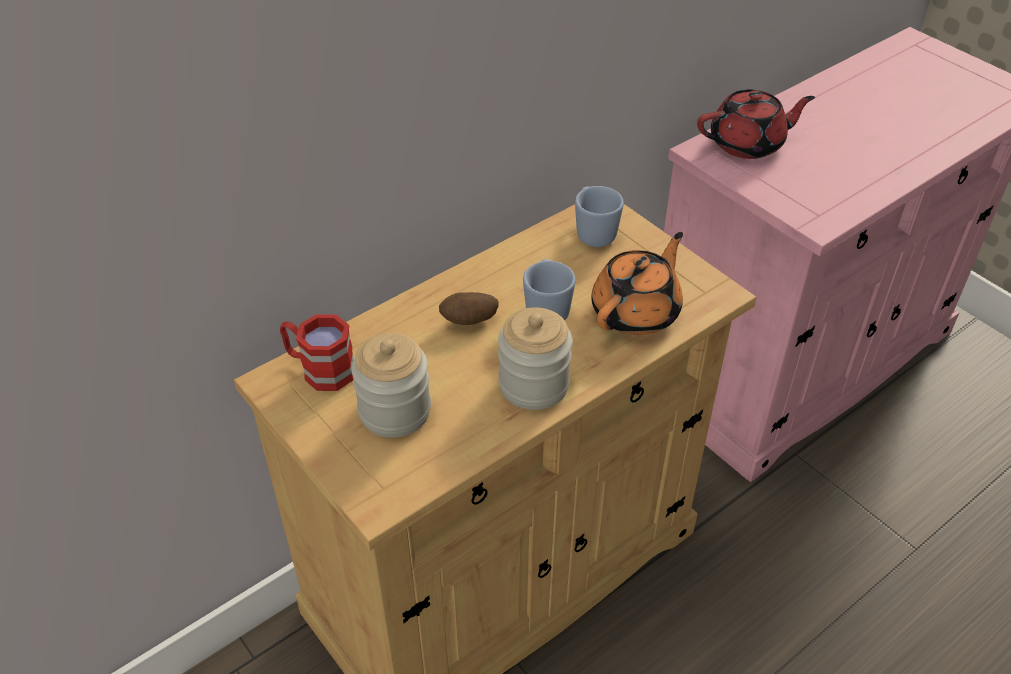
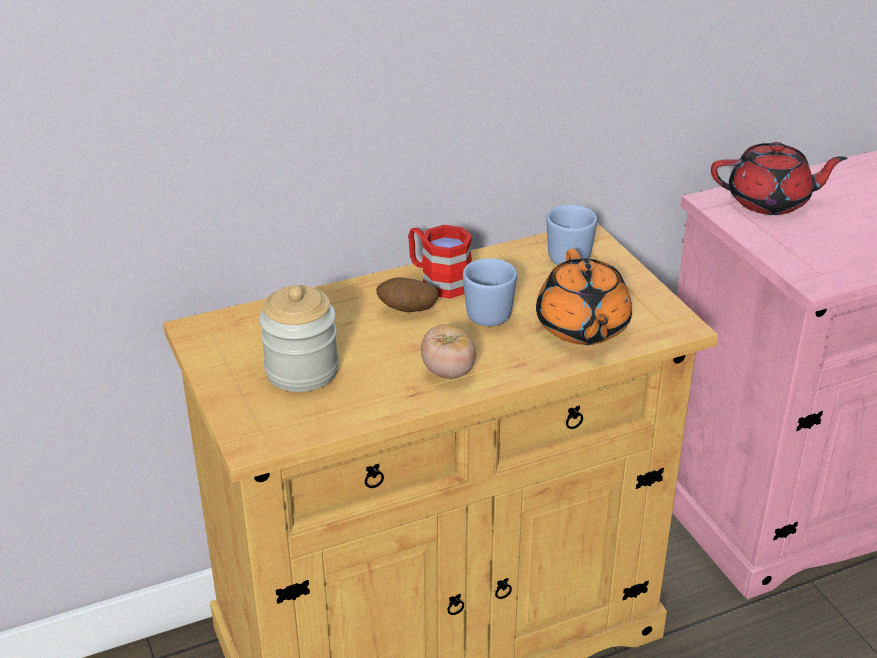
camera: 15 degrees right, 10 degrees down
(319, 369) = (246, 326): red mug -> red mug (438, 281)
(534, 385) = (448, 372): jar -> tomato
(636, 312) = (582, 328): orange teapot -> orange teapot turned 120 degrees clockwise

